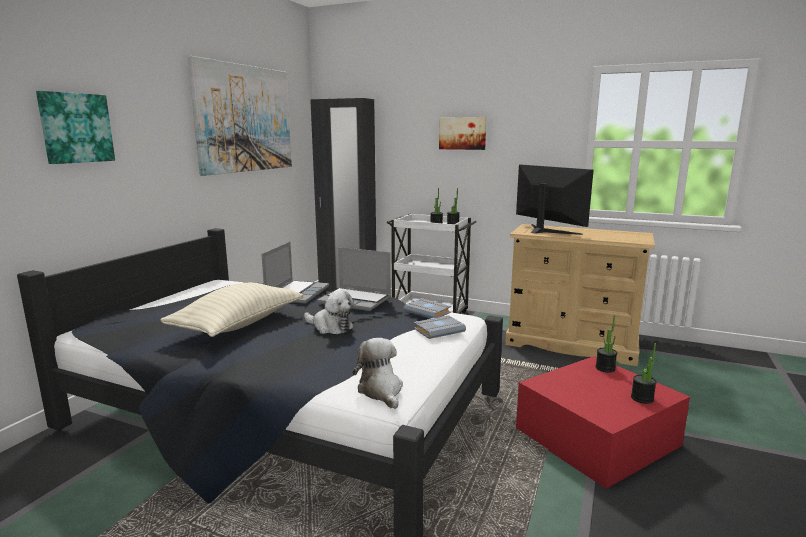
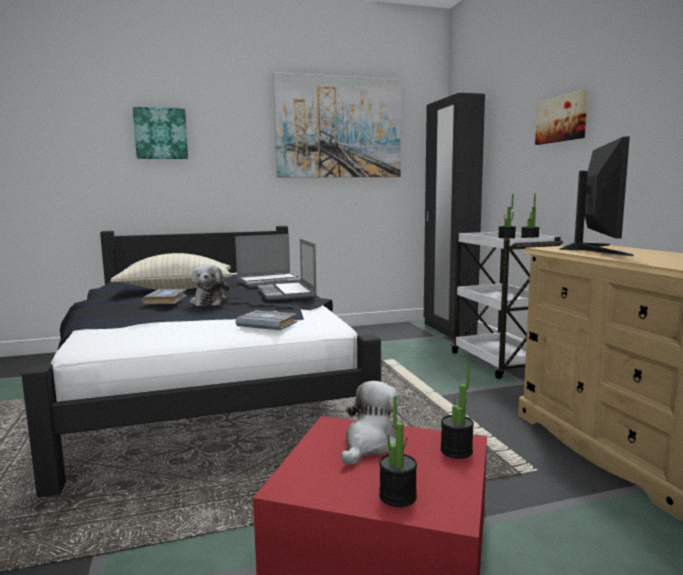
camera: 50 degrees right, 5 degrees down
(381, 390) = (99, 340): plush toy -> plush toy (369, 445)
(429, 312) = (308, 312): grey book -> grey book (167, 300)

